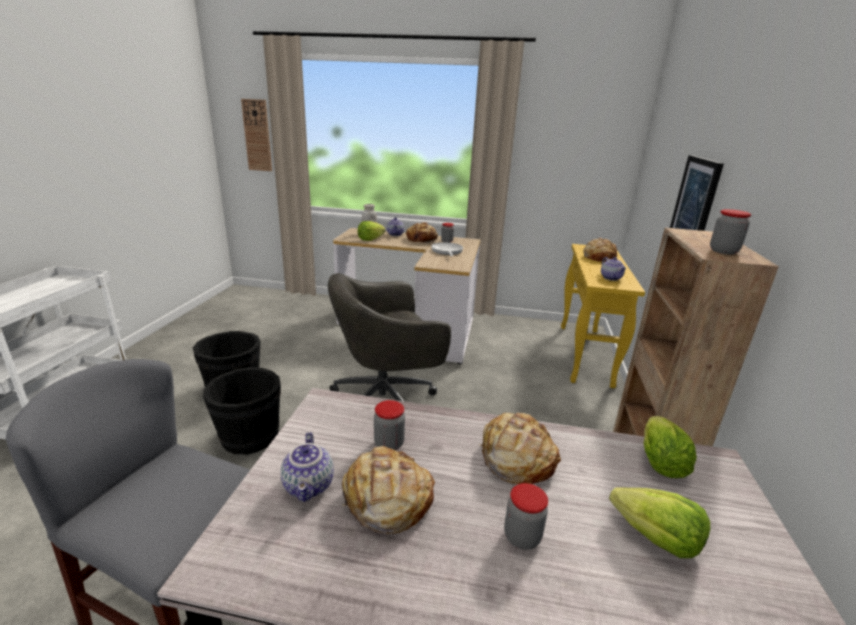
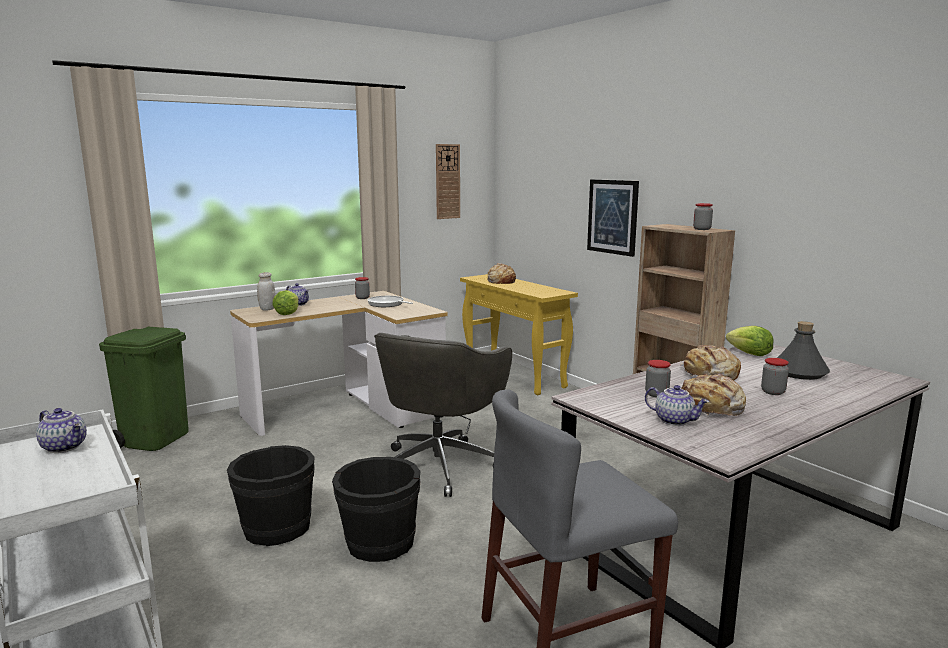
camera: 45 degrees left, 10 degrees down
(257, 135) = (49, 206): wall clock -> wall clock (447, 181)
(294, 302) = (155, 439): none -> green trash can
(422, 240) = (337, 302): bread -> none
(611, 278) = (542, 290): teapot -> teapot (65, 447)
(655, 538) = (799, 373): lettuce -> grey bottle

